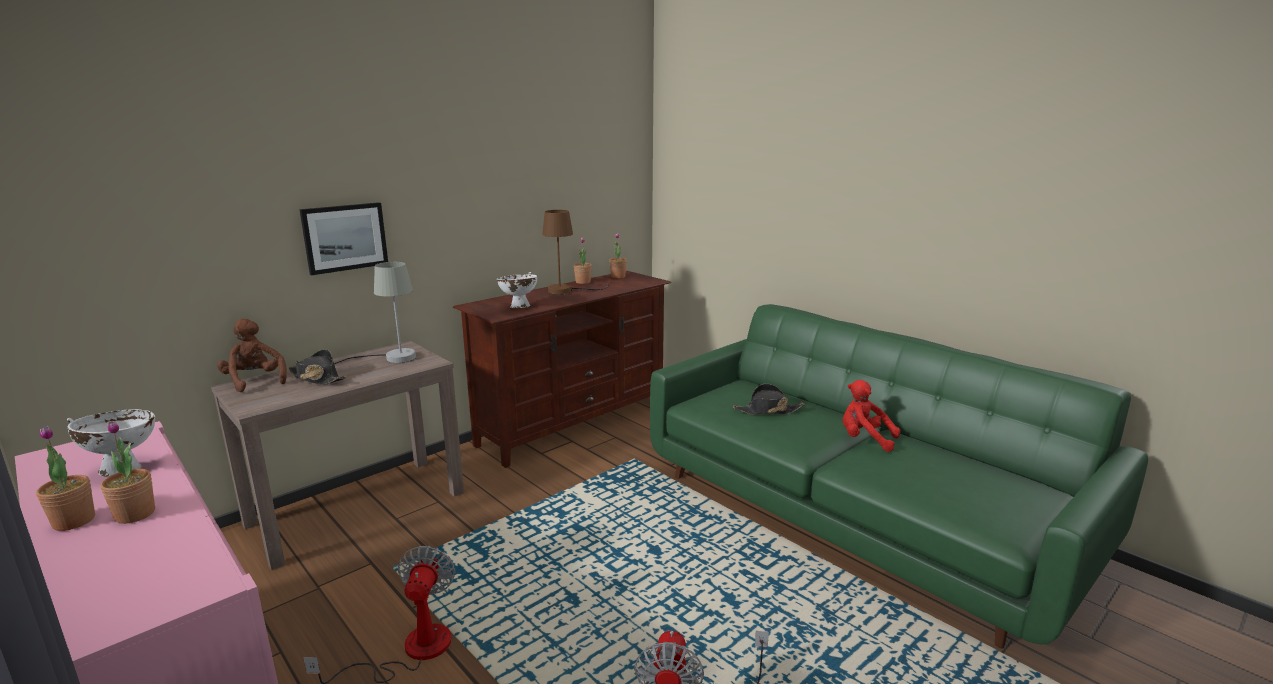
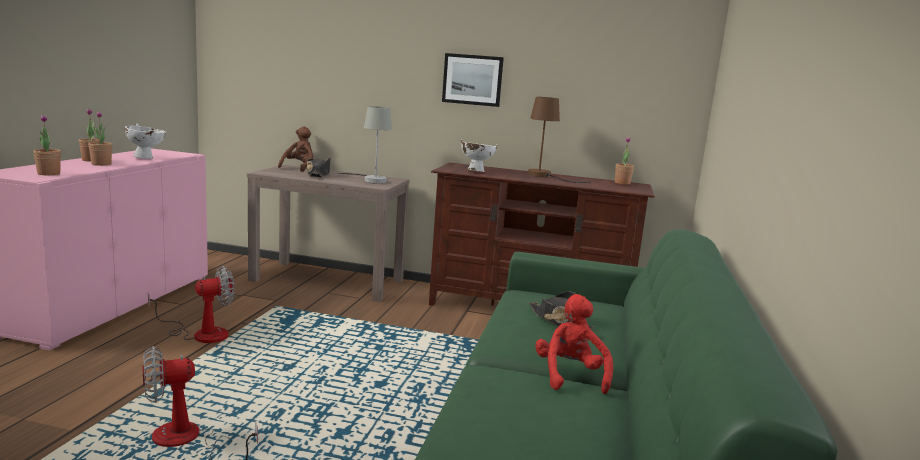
camera: 55 degrees right, 5 degrees down
(345, 237) = (380, 88): picture -> picture (472, 80)
(583, 282) = (579, 177): potted plant -> potted plant (48, 174)

